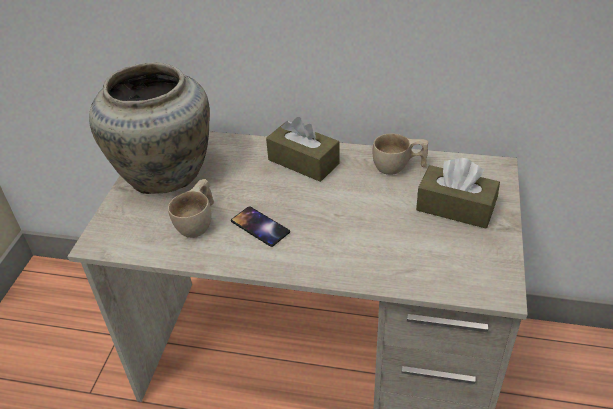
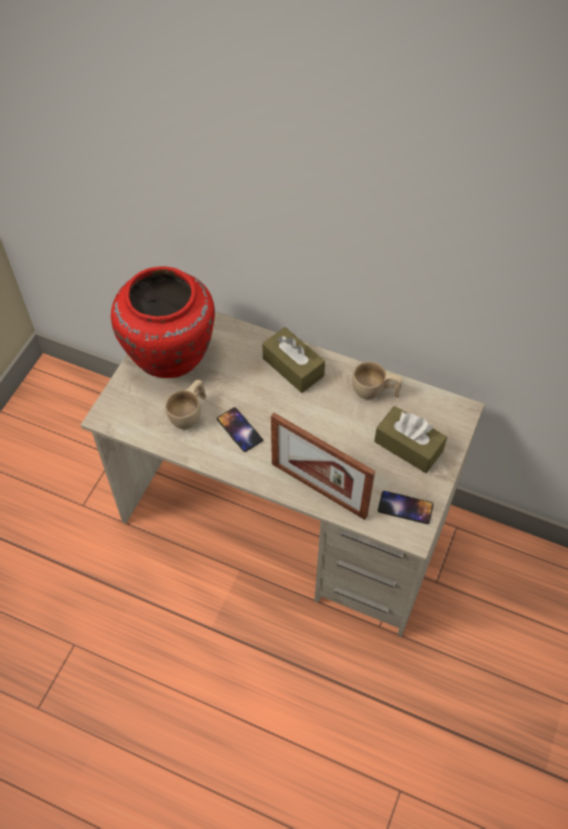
camera: 10 degrees right, 15 degrees up
(166, 173) = (171, 354): beige vase -> red vase
(371, 267) = (318, 489): none -> picture frame
(478, 266) = (405, 507): none -> phone

